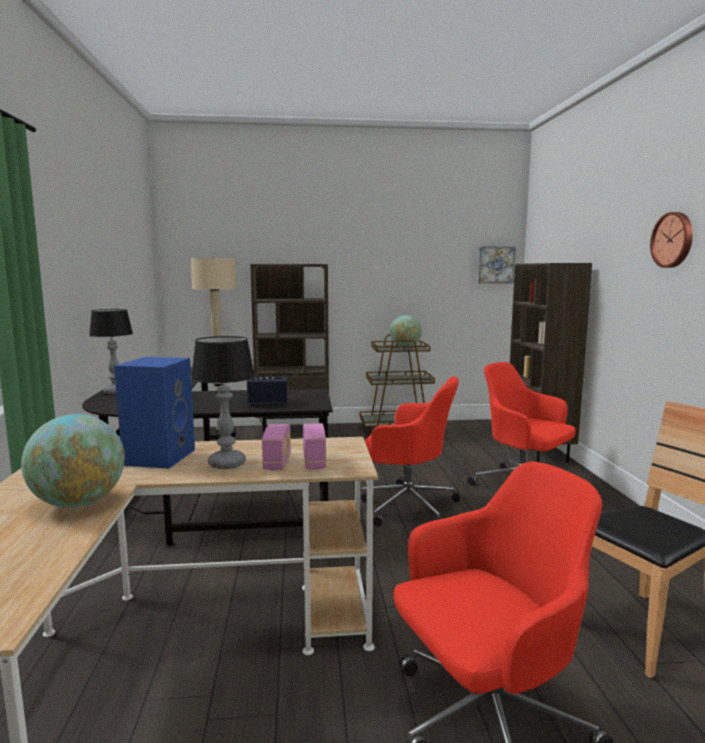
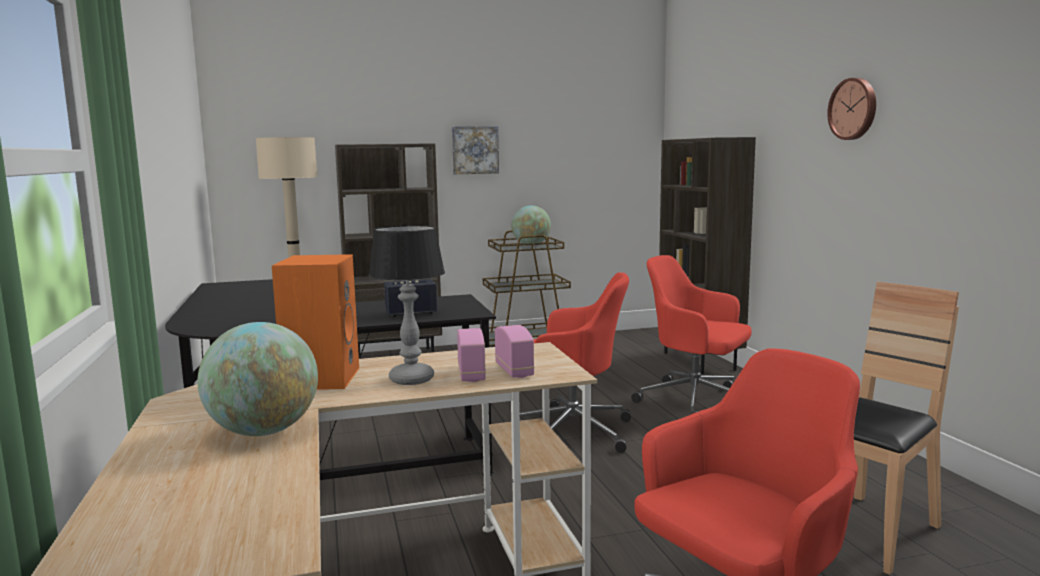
camera: 10 degrees left, 0 degrees up
(115, 392) = (199, 311): table lamp -> none
(159, 456) = (320, 378): blue speaker -> orange speaker
(495, 265) = (631, 142): picture -> picture (475, 150)

